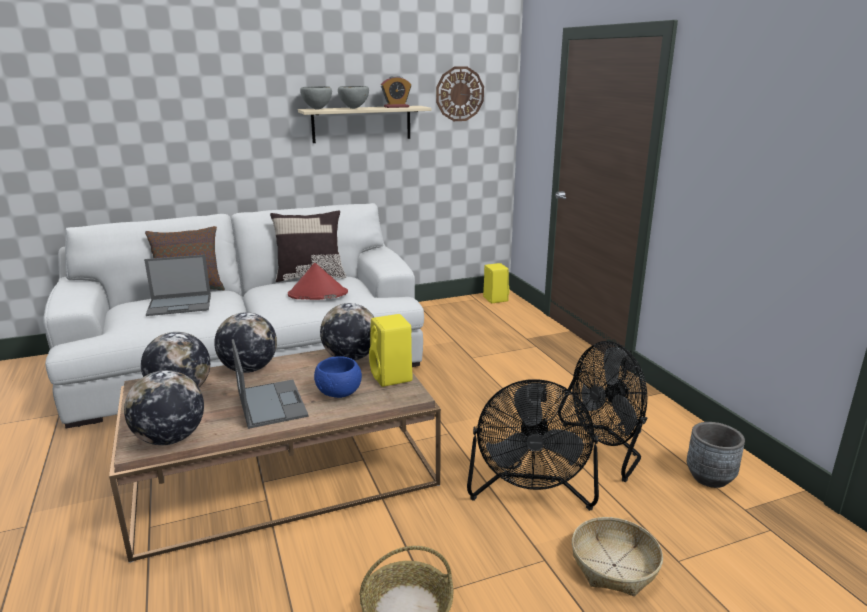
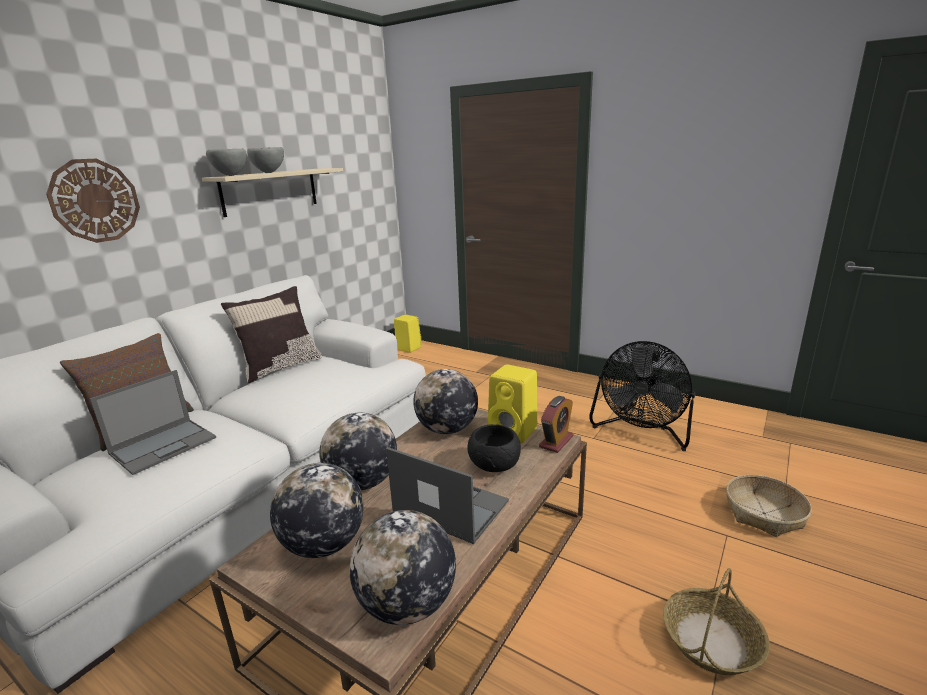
camera: 35 degrees left, 0 degrees up
(317, 294) = (321, 380): red hat -> none
(339, 392) = (494, 465): blue bowl -> black bowl
(396, 107) = (307, 169): alarm clock -> alarm clock (556, 441)
(459, 94) = (350, 155): wall clock -> wall clock (95, 201)
(526, 488) = (639, 487): black fan -> none
(710, 477) = (719, 424): grey planter -> none

